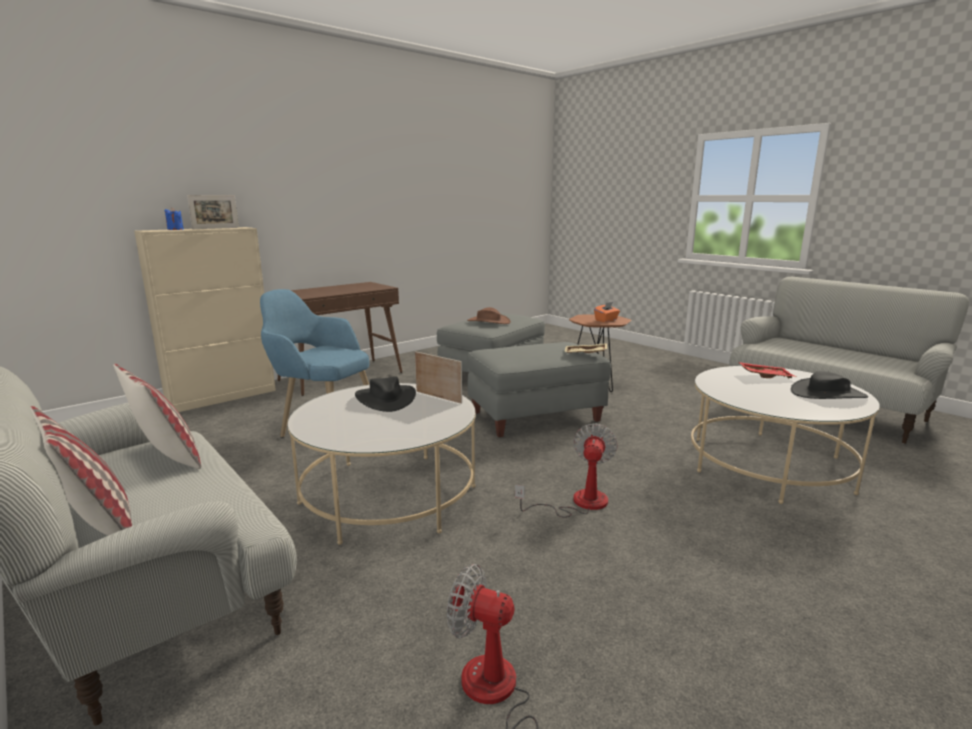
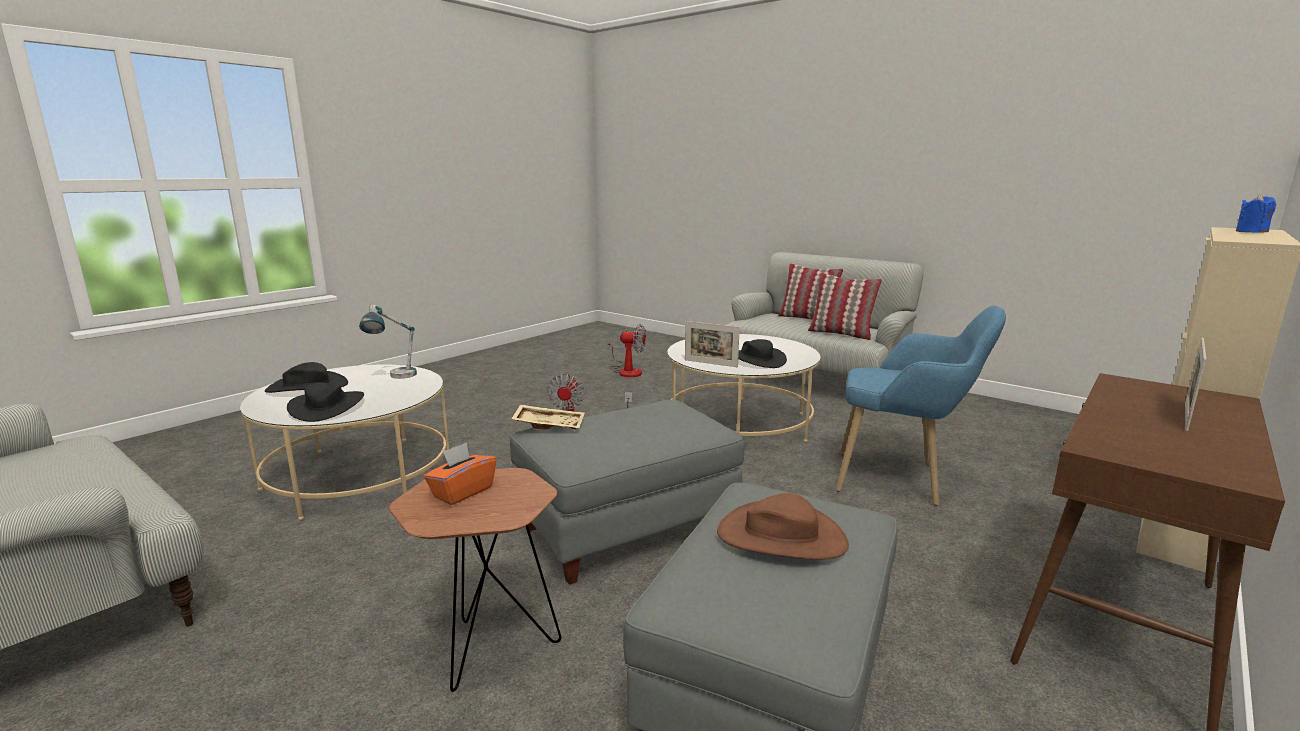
camera: 170 degrees right, 0 degrees up
(216, 228) = (1247, 236): picture frame -> picture frame (1186, 416)
(760, 399) = (395, 378): none -> table lamp
(765, 375) = (328, 407): red tray -> black hat

